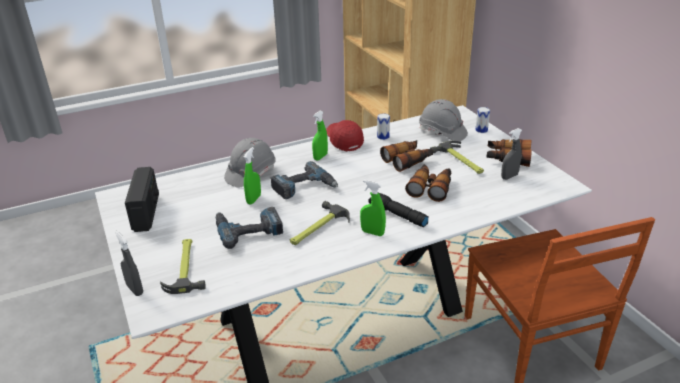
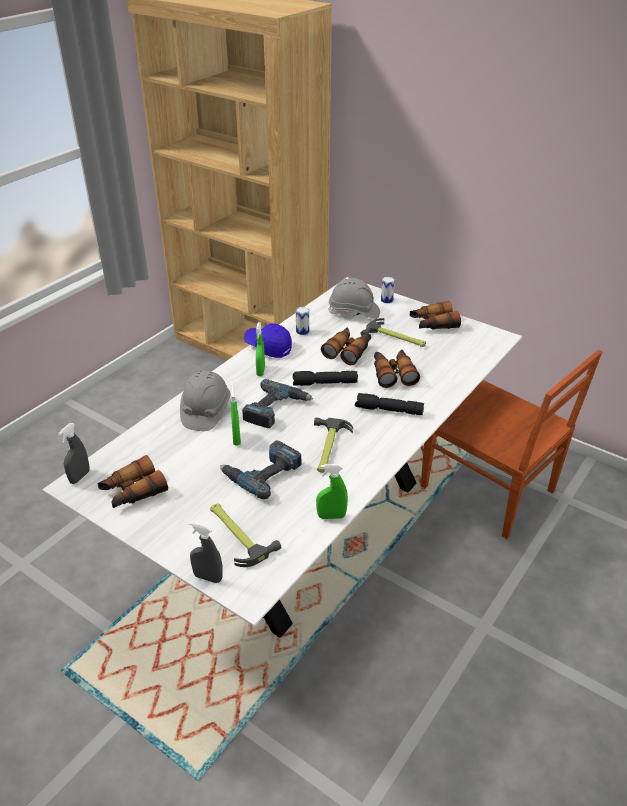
camera: 30 degrees left, 5 degrees up
(146, 212) = (132, 492): radio -> binoculars
(344, 141) = (268, 347): red cap -> blue cap
(362, 179) = (324, 383): none -> black flashlight
(372, 232) = (382, 435): green spray bottle -> green spray bottle (331, 516)
(509, 177) = (449, 342): grey spray bottle -> grey spray bottle (79, 477)

